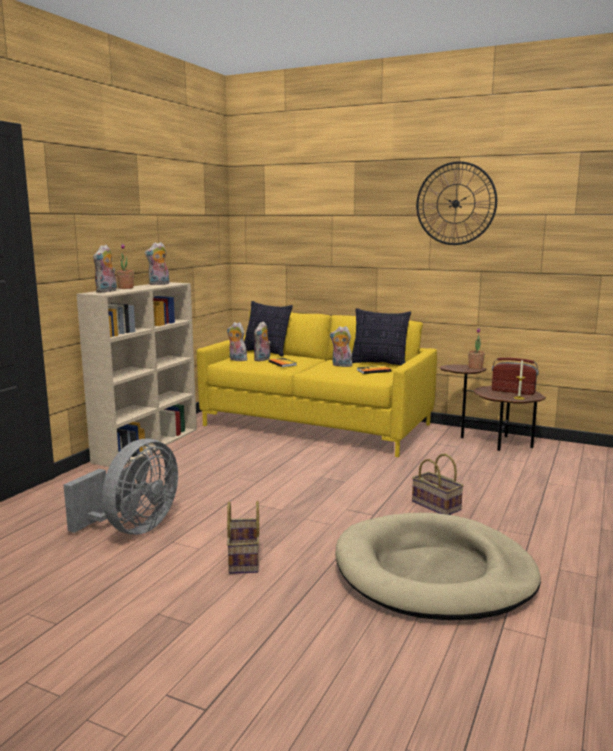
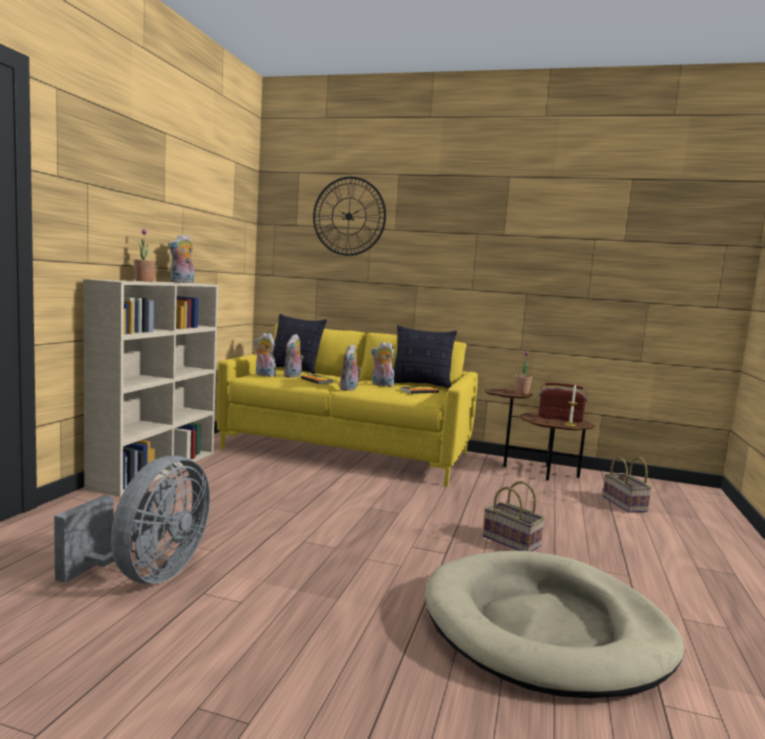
camera: 10 degrees left, 5 degrees down
(107, 291) = (122, 280): plush toy -> plush toy (349, 389)
(245, 560) = (306, 617): basket -> basket (625, 504)
(455, 203) = (503, 223): wall clock -> wall clock (349, 216)

